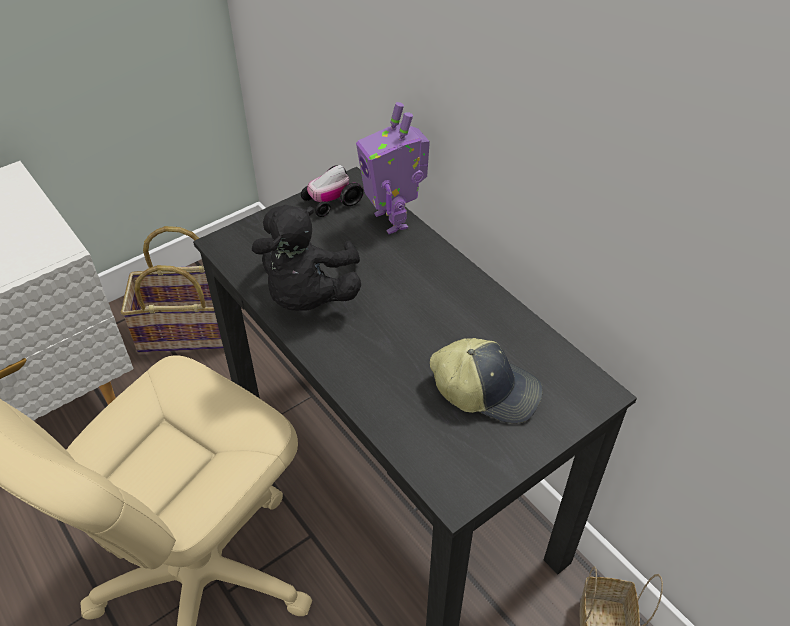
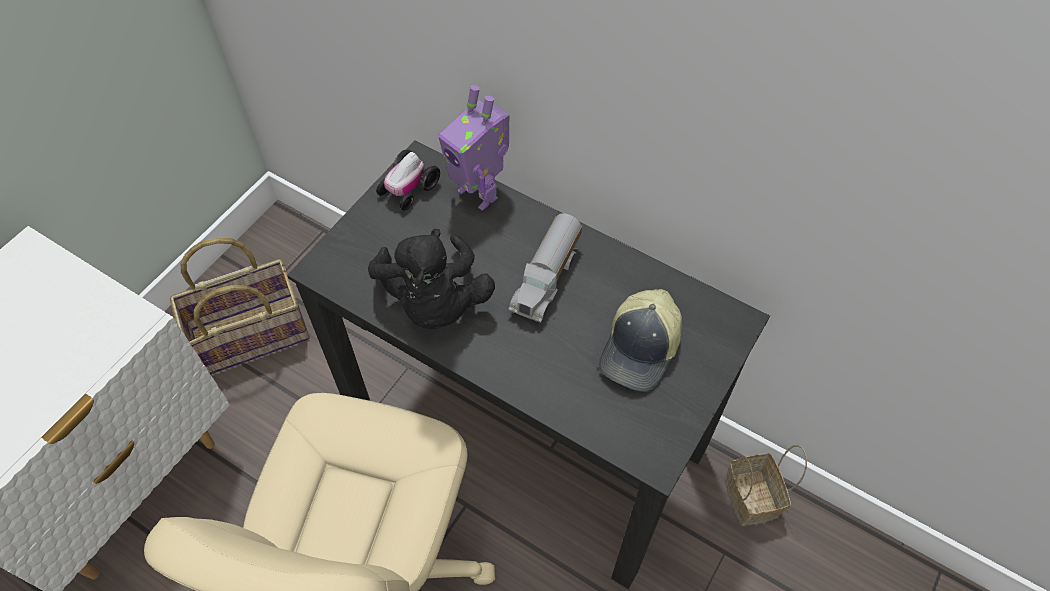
camera: 20 degrees left, 10 degrees up
(422, 305) = (547, 280): none -> toy truck
(486, 390) = (641, 349): cap -> cap turned 120 degrees clockwise

